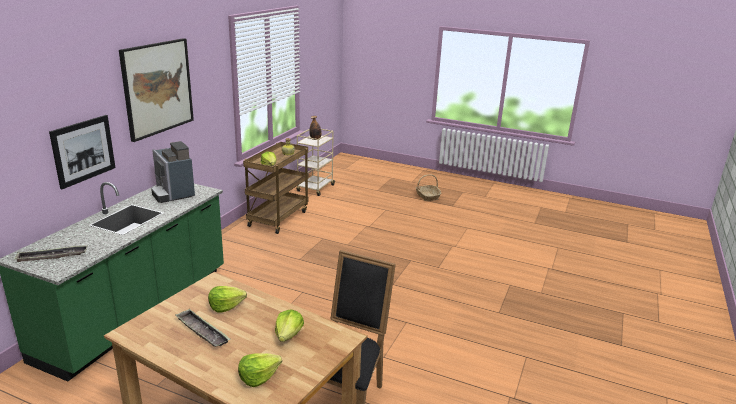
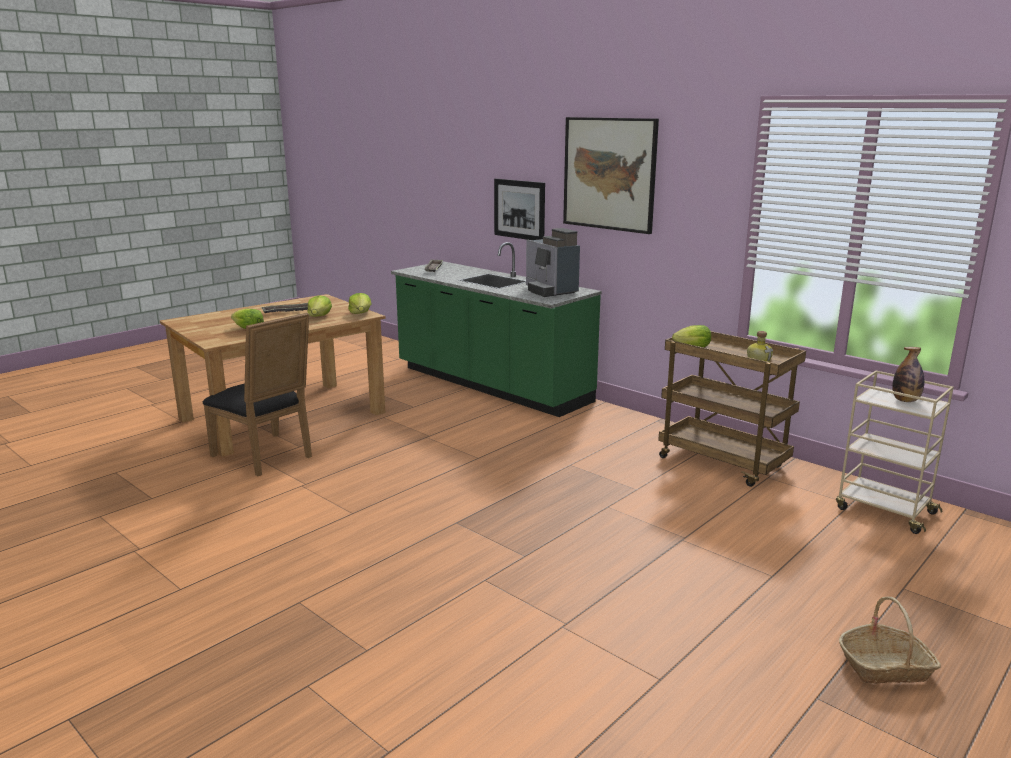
camera: 110 degrees right, 5 degrees down
(173, 193) = (550, 291): coffee machine -> coffee machine turned 105 degrees counterclockwise
(258, 377) = (213, 320): lettuce -> lettuce (360, 313)

